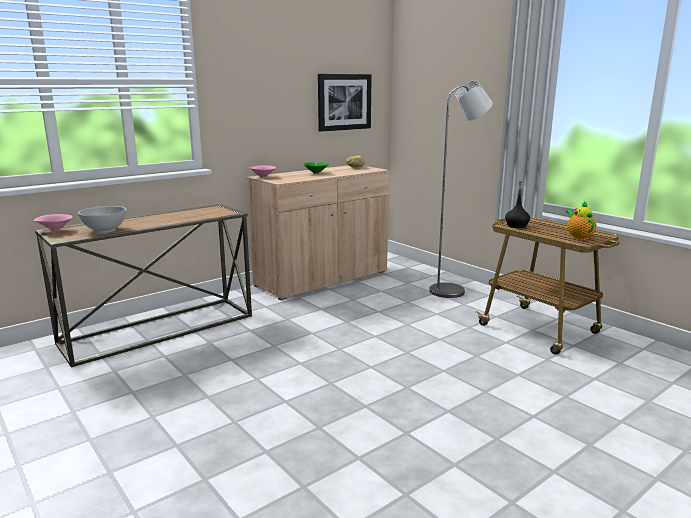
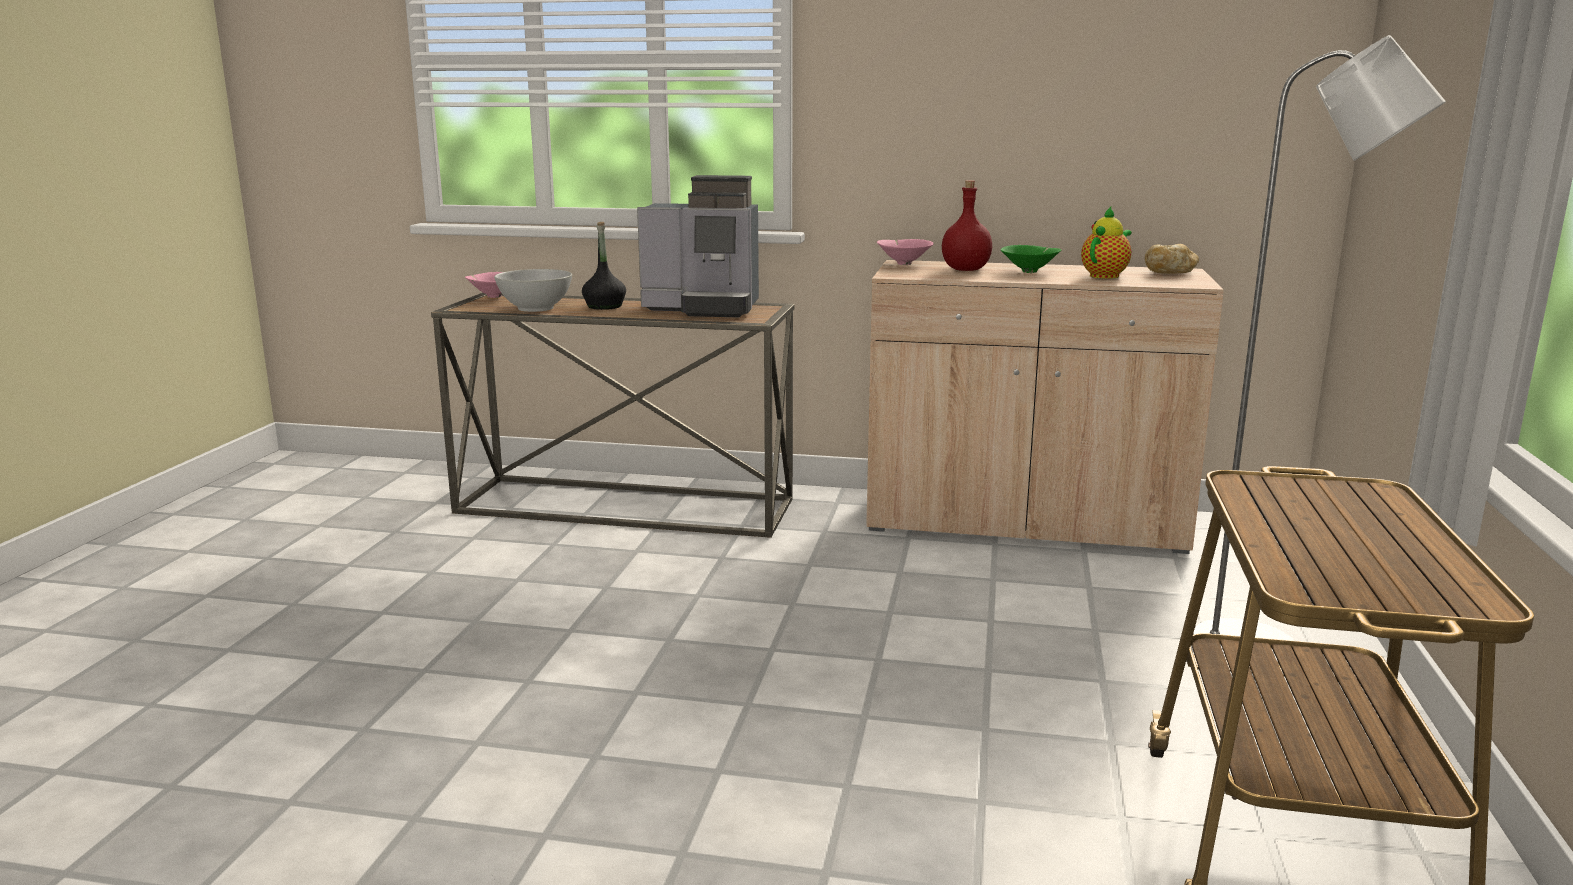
camera: 50 degrees right, 0 degrees up
(192, 212) = (705, 308): none -> coffee machine
(293, 176) = (965, 270): none -> red bottle
(344, 102) = (1181, 107): picture -> none
(516, 226) = (1274, 494): black bottle -> black bottle (604, 306)
(579, 237) = (1360, 575): teapot -> teapot (1105, 276)

